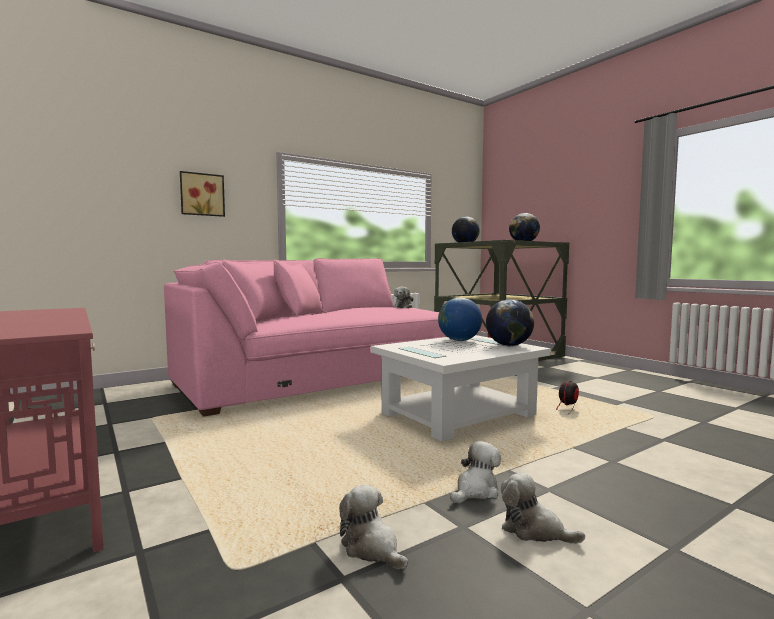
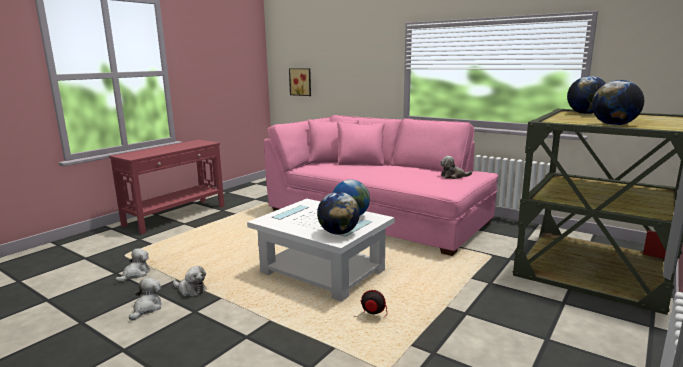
camera: 70 degrees right, 10 degrees up
(202, 194) = (354, 65): picture -> picture (301, 82)

